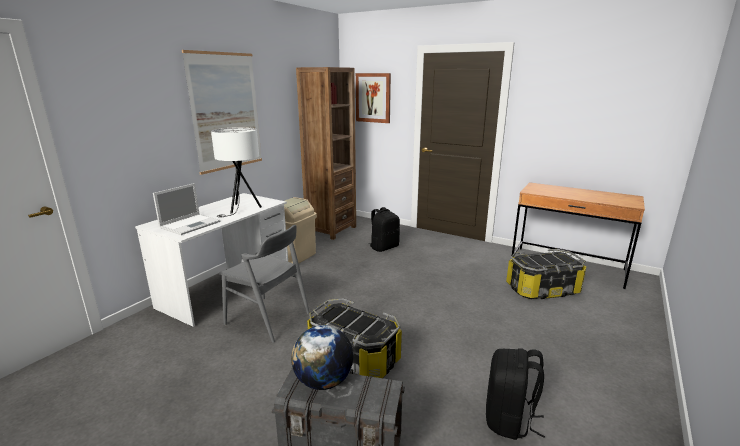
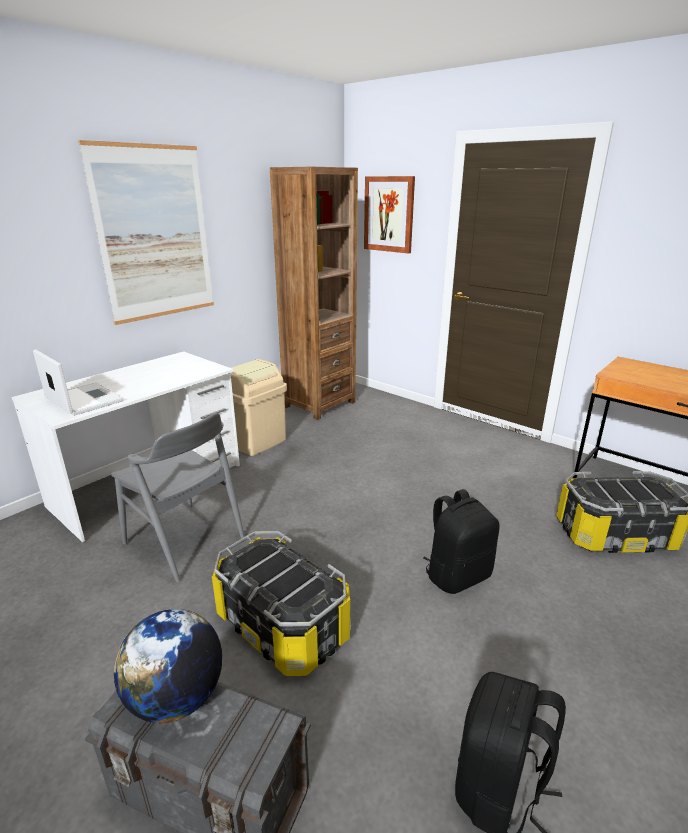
camera: 10 degrees right, 5 degrees up
(191, 224) = (83, 399): laptop -> laptop turned 90 degrees counterclockwise
(241, 209) = (164, 379): white table lamp -> none
(384, 247) = (385, 438): black backpack -> black backpack (457, 575)

